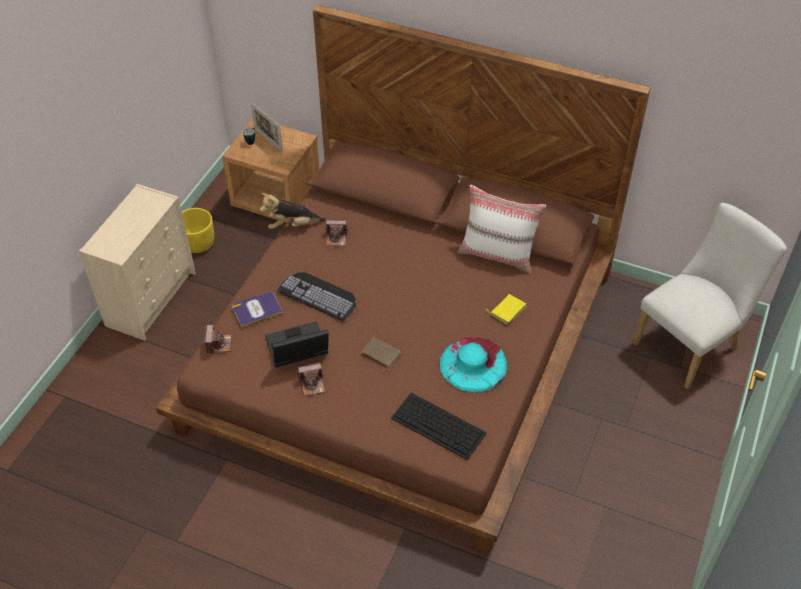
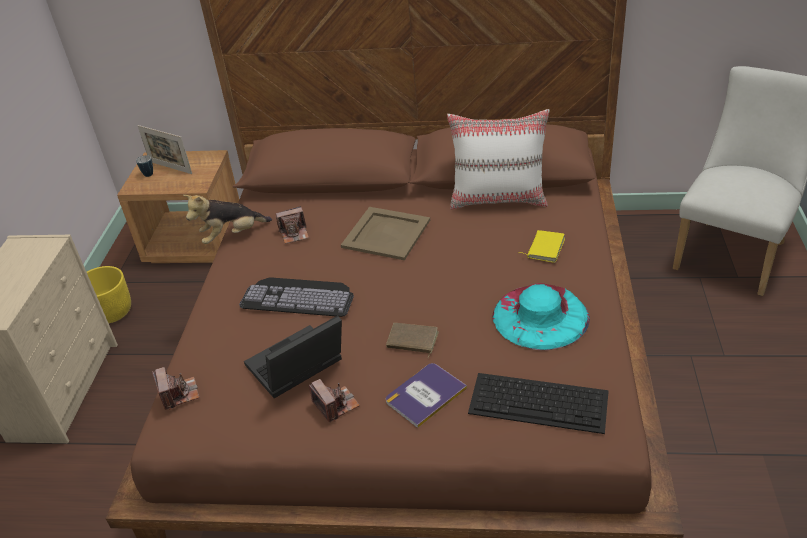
camera: 15 degrees left, 10 degrees down
(257, 309) = (220, 337): book -> book (425, 395)
(312, 384) = (336, 405): camera -> camera turned 90 degrees counterclockwise
(400, 260) = (385, 234): none -> beige tray

